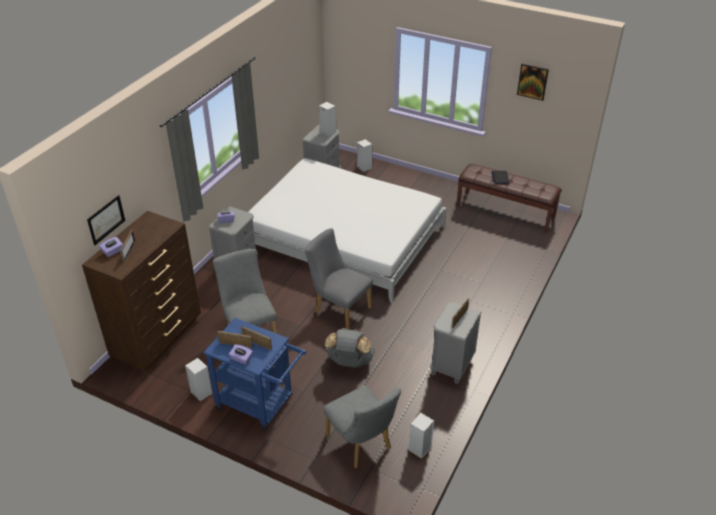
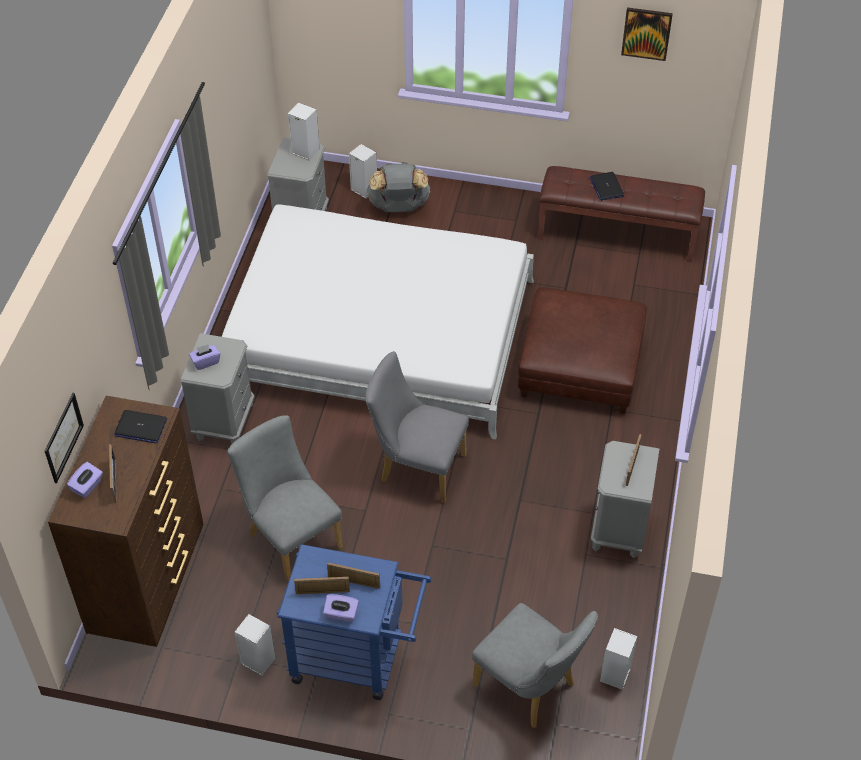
camera: 15 degrees left, 10 degrees up
(158, 228) = (140, 427): none -> laptop
(350, 362) = (466, 556): grey backpack -> grey backpack (398, 207)
(458, 274) = (579, 366): none -> brown ottoman

